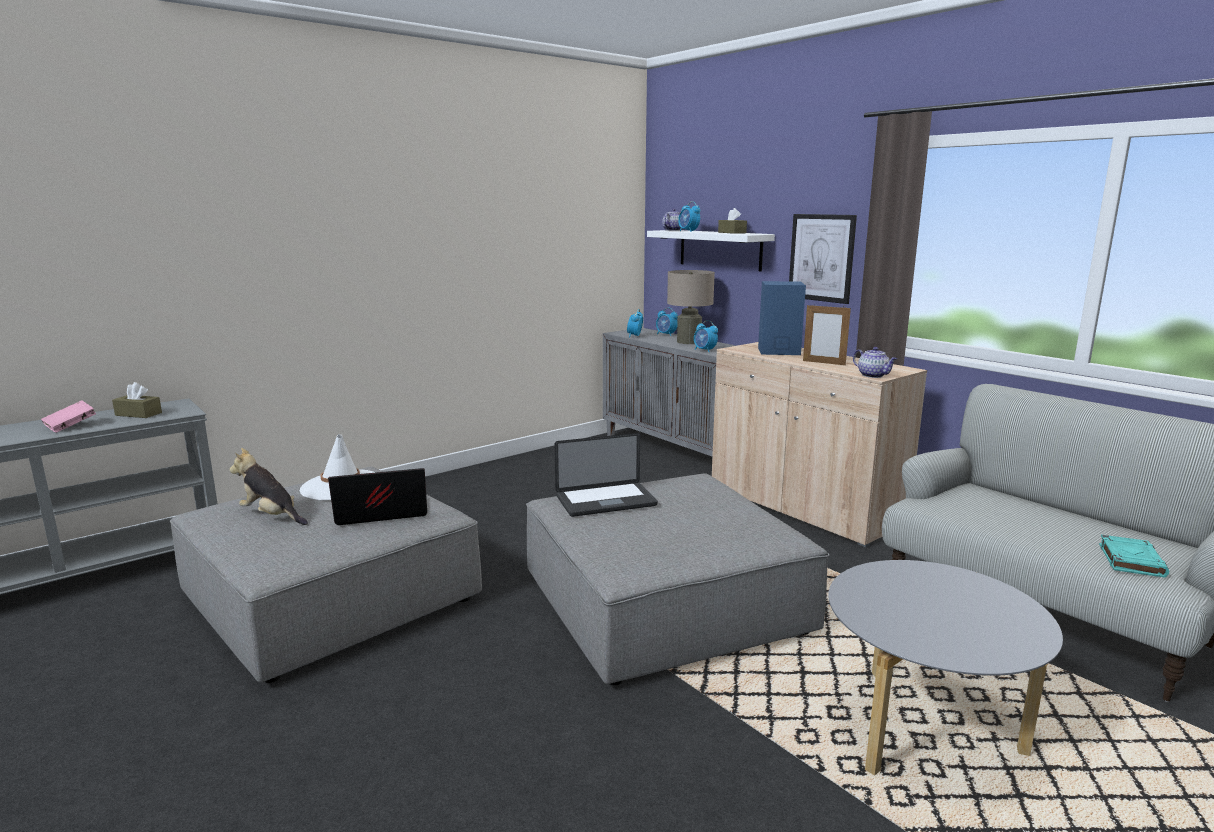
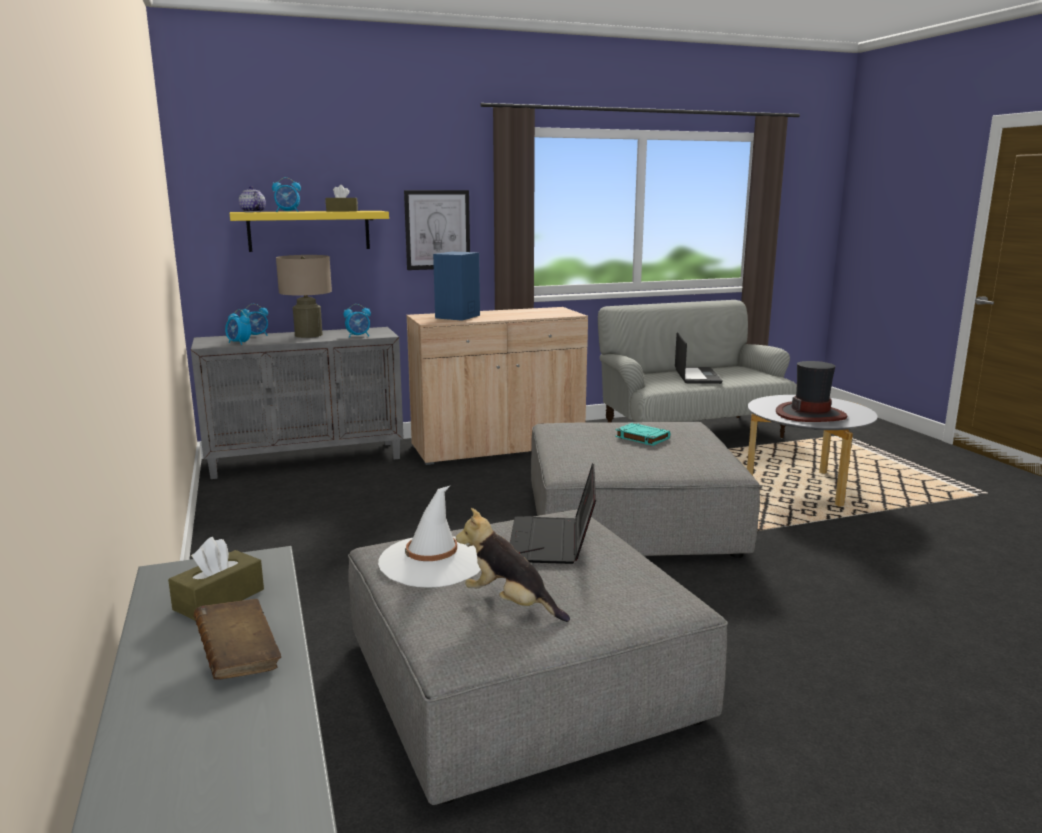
camera: 70 degrees left, 0 degrees up
(71, 426) = (239, 659): pink book -> brown book
(271, 516) = (510, 604): plush toy -> plush toy turned 75 degrees clockwise
(606, 501) = (585, 456): laptop -> laptop (697, 376)
(720, 249) = (309, 230): white shelf -> yellow shelf
(824, 363) = (515, 315): picture frame -> none
(873, 375) = (569, 314): teapot -> none
(904, 608) = (811, 414): none -> hat
(1130, 560) = (749, 376): turquoise book -> turquoise book (641, 437)

